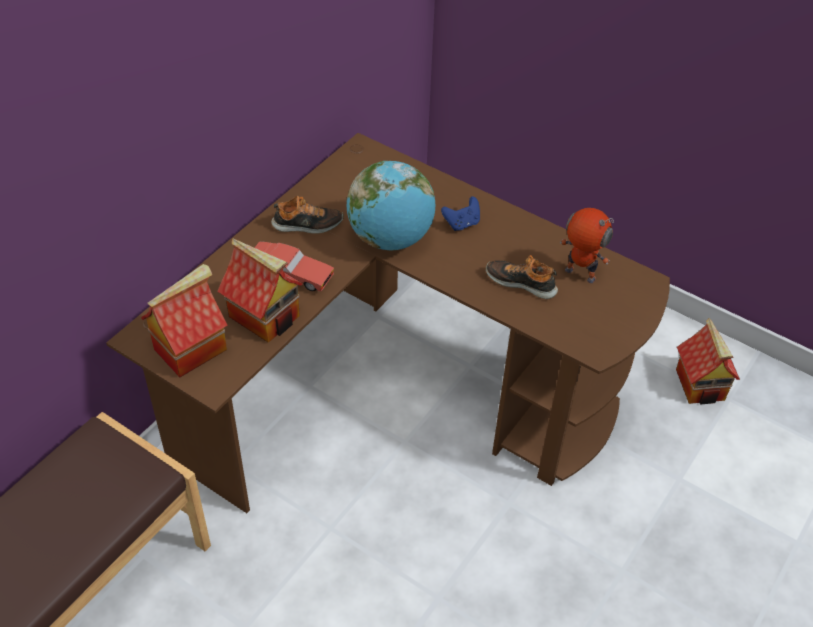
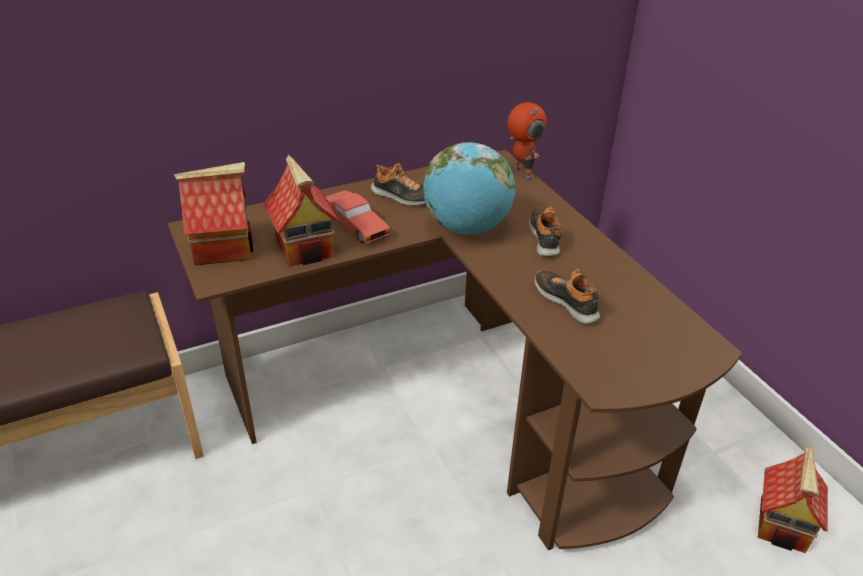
camera: 30 degrees right, 10 degrees down
(462, 223) = (545, 238): blue game controller -> shoe
(579, 275) = (635, 316): toy robot -> toy robot (521, 173)

